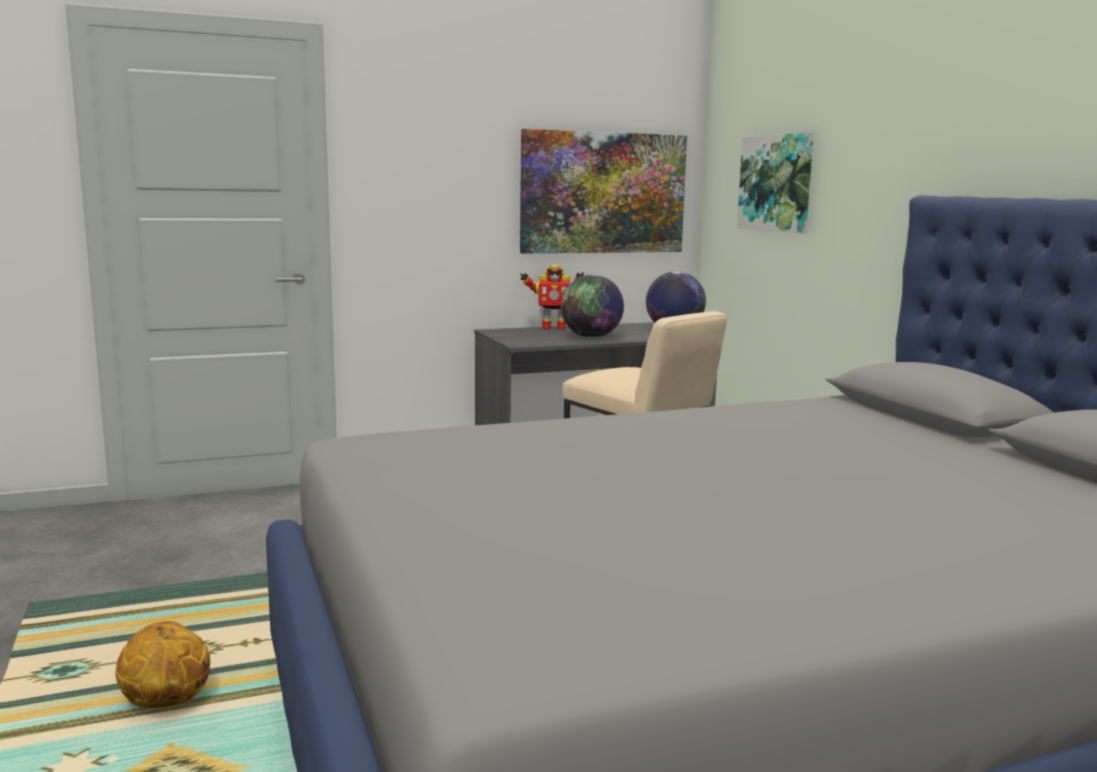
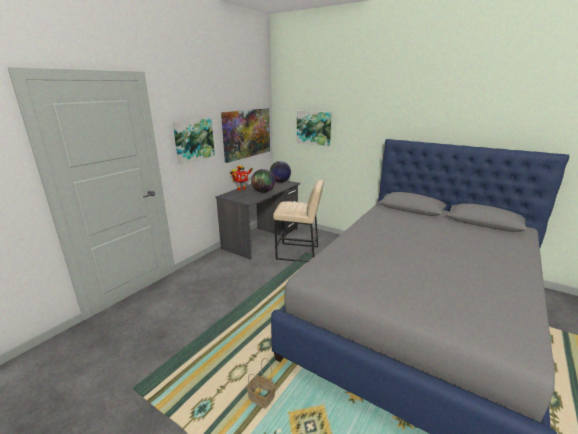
camera: 35 degrees left, 10 degrees up
(165, 703) = (260, 398): basketball -> basket
(431, 183) = (193, 140): none -> picture

